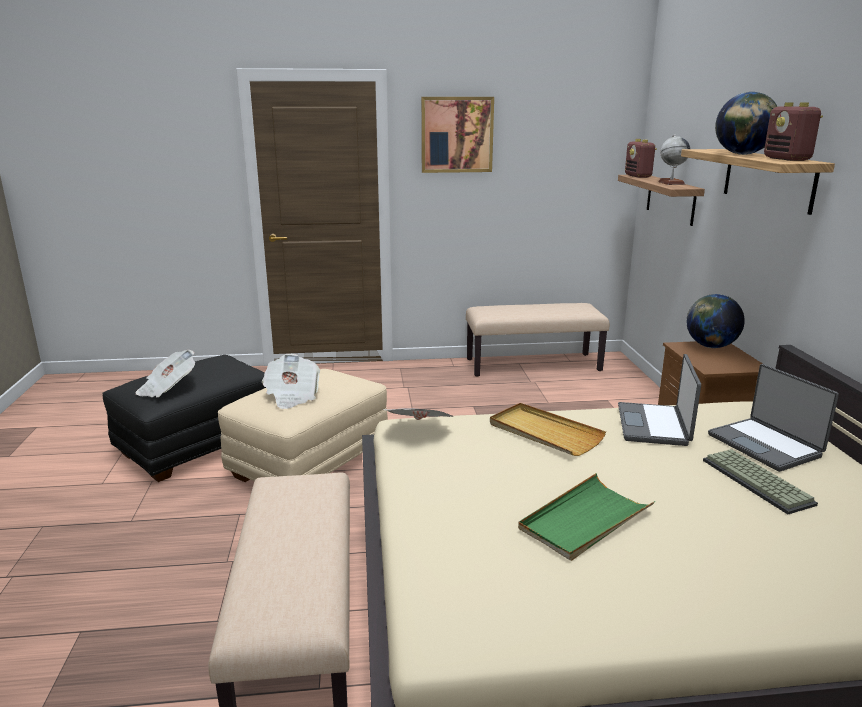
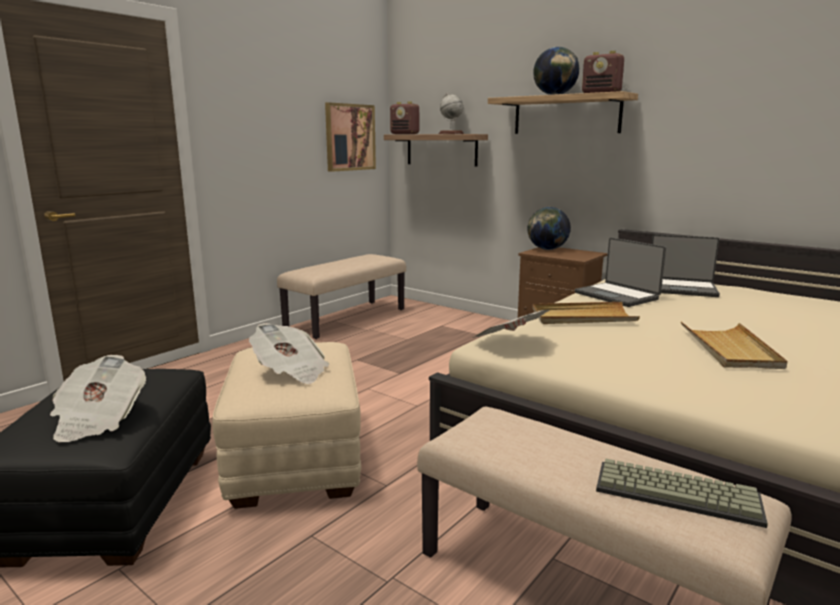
camera: 45 degrees left, 5 degrees down
(457, 135) = (251, 91): picture -> picture (350, 137)
(584, 520) = (730, 349): green tray -> beige tray
(759, 482) = (725, 304): keyboard -> keyboard (678, 492)

